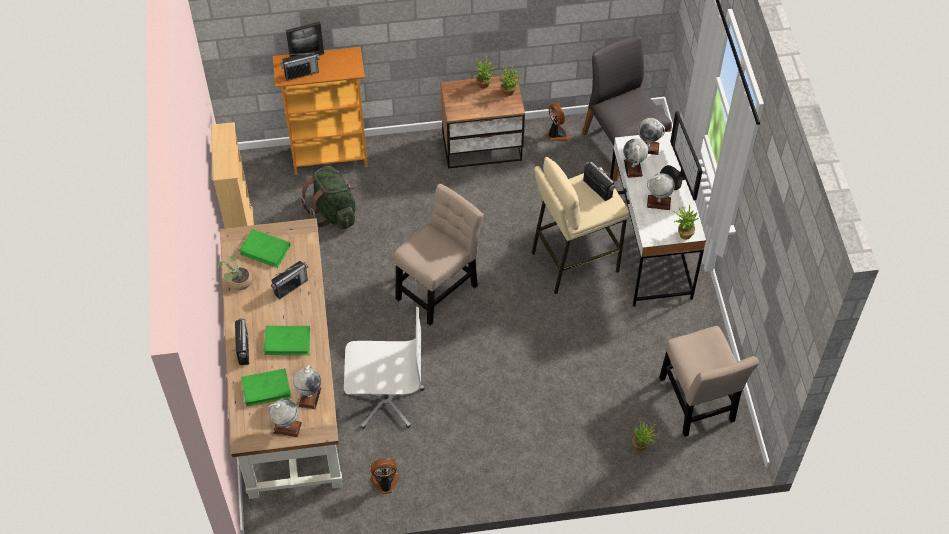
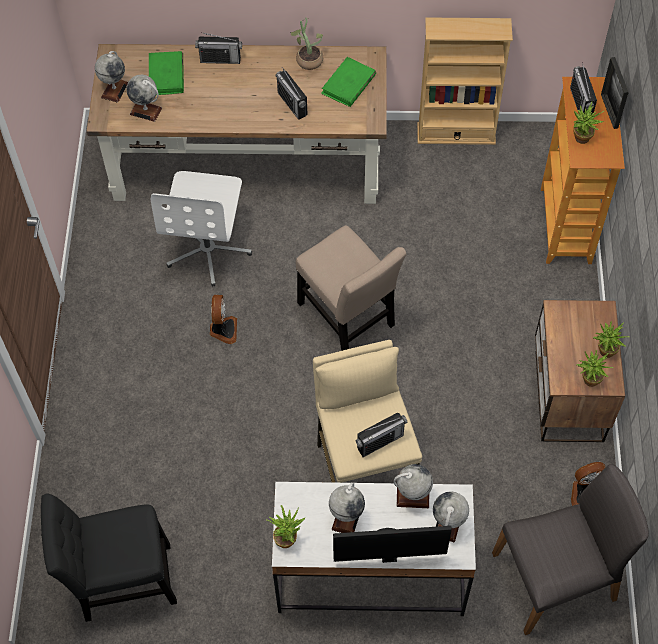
camera: 100 degrees right, 5 degrees up
(287, 341) = (220, 97): green book -> none
(333, 212) = (478, 222): green backpack -> none
(385, 483) = (107, 238): fan -> fan (223, 330)
(642, 446) = (81, 503): potted plant -> potted plant (581, 140)
(697, 403) = (121, 581): beige chair -> black chair

